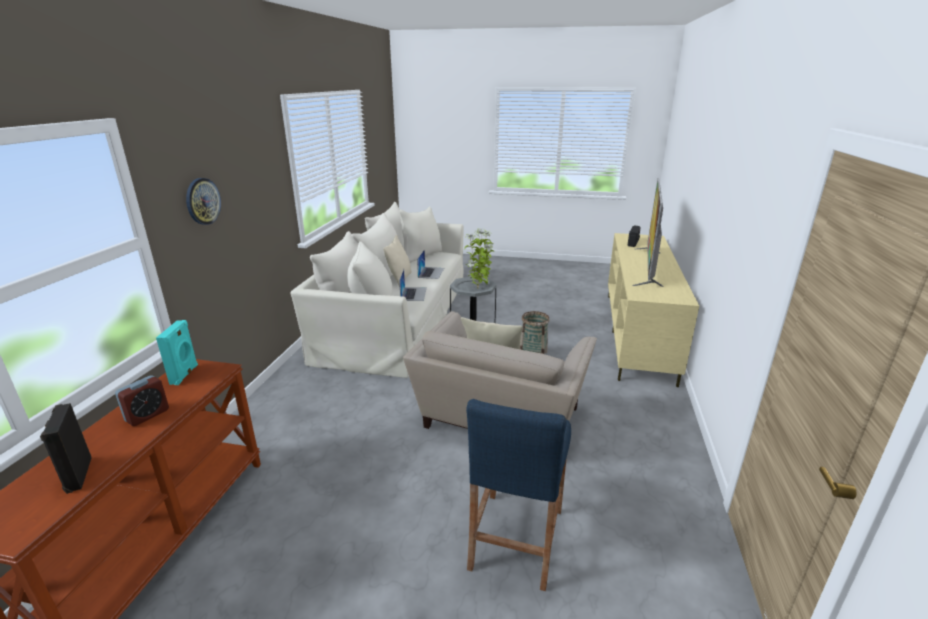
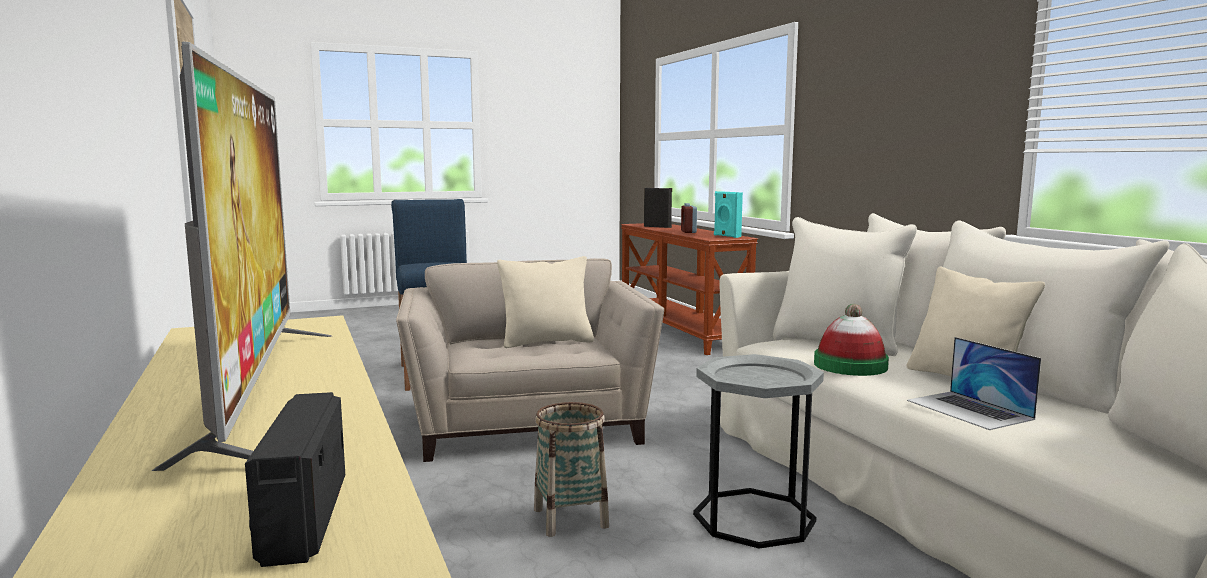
camera: 145 degrees right, 15 degrees down
(202, 201) = (848, 106): wall clock -> none
(413, 294) = (850, 365): laptop -> hat
(478, 289) = (739, 376): potted plant -> none

